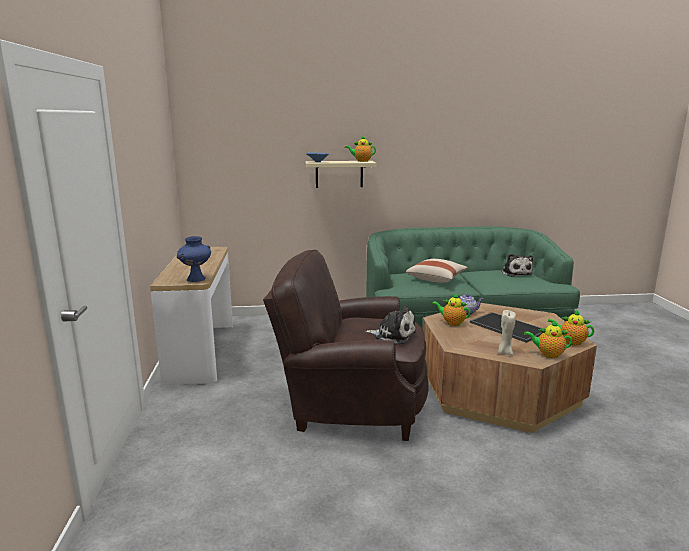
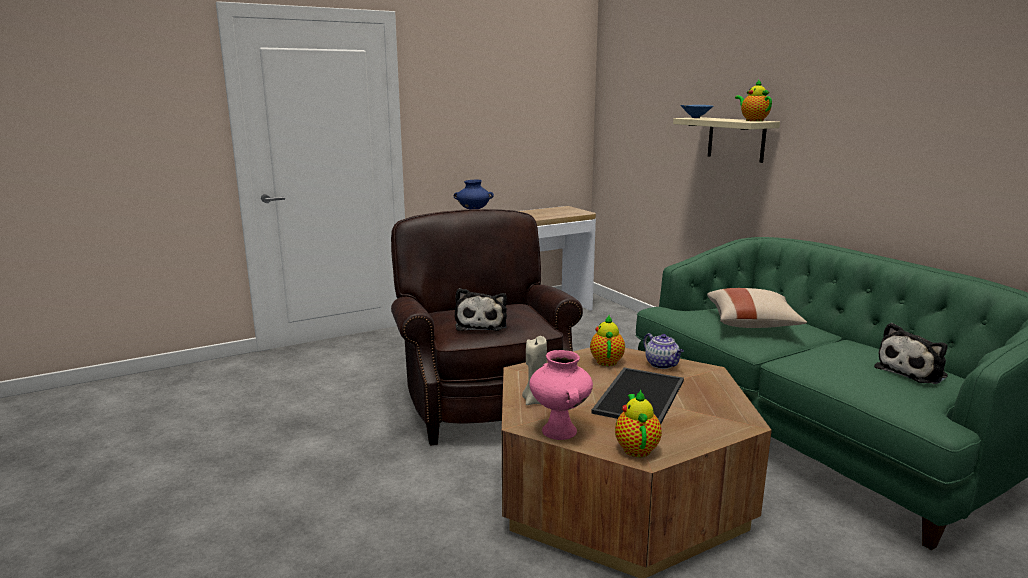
camera: 65 degrees right, 0 degrees up
(548, 354) = (560, 431): teapot -> pink vase

